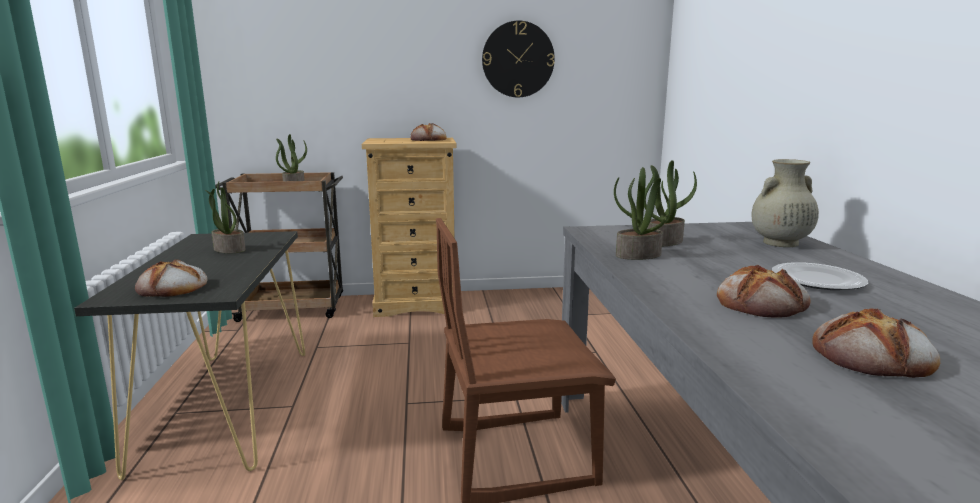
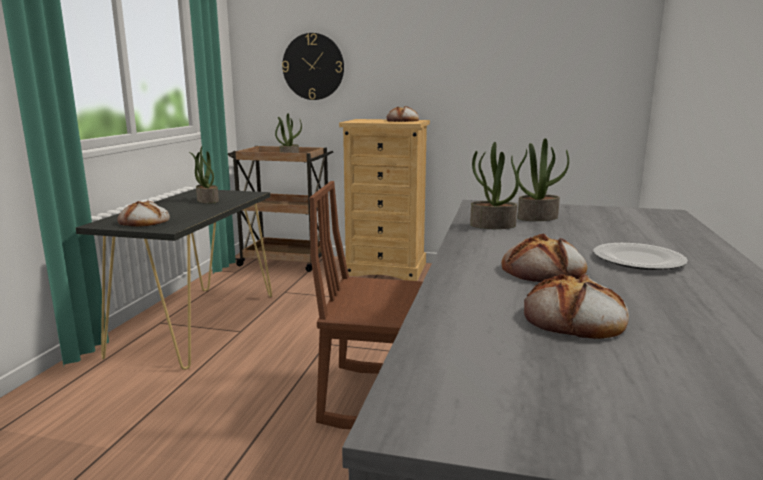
camera: 20 degrees right, 0 degrees up
(518, 59) = (495, 47): wall clock -> wall clock (313, 66)
(779, 243) = (658, 228): beige vase -> none

